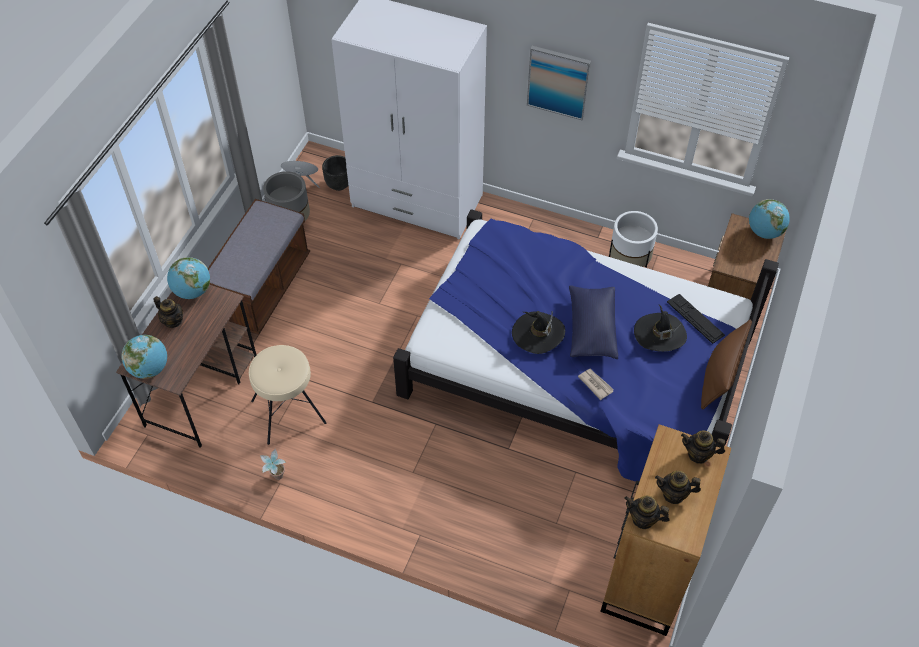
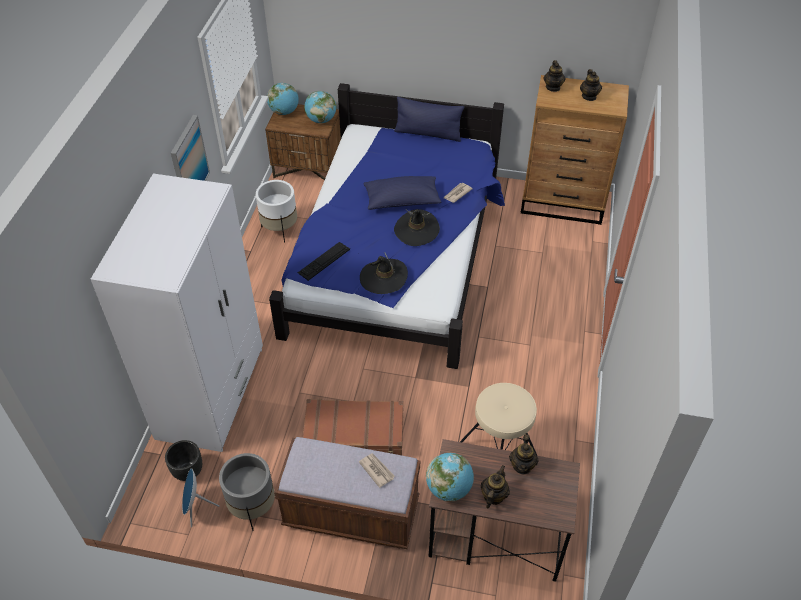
camera: 100 degrees left, 5 degrees down
(150, 369) = (560, 500): globe -> globe (321, 120)
(247, 262) = (376, 470): none -> newspaper
(277, 478) = (571, 443): potted plant -> none
(339, 299) = (354, 436): none -> brown suitcase
(643, 519) = (614, 108): teapot -> teapot (522, 466)
(660, 334) = (398, 163): black hat -> black hat (383, 277)
(695, 318) = (377, 146): keyboard -> keyboard (324, 261)
(720, 376) = (428, 133): brown pillow -> blue pillow

